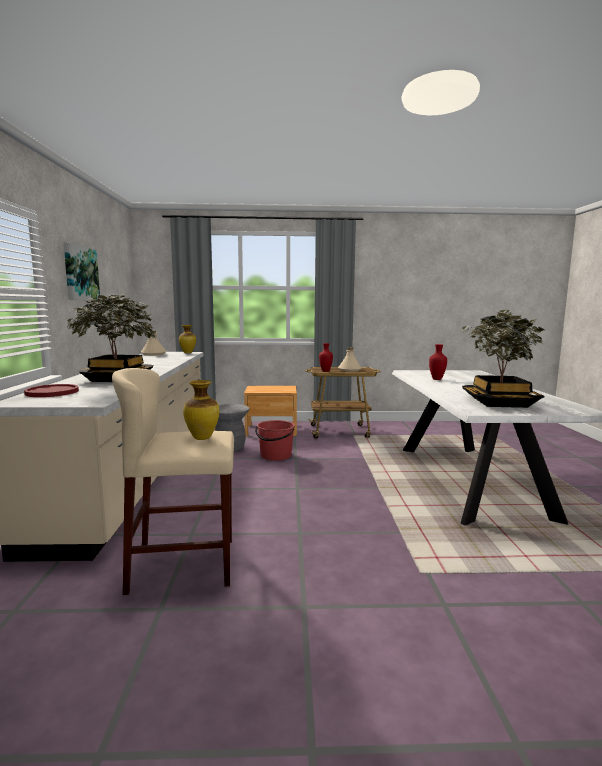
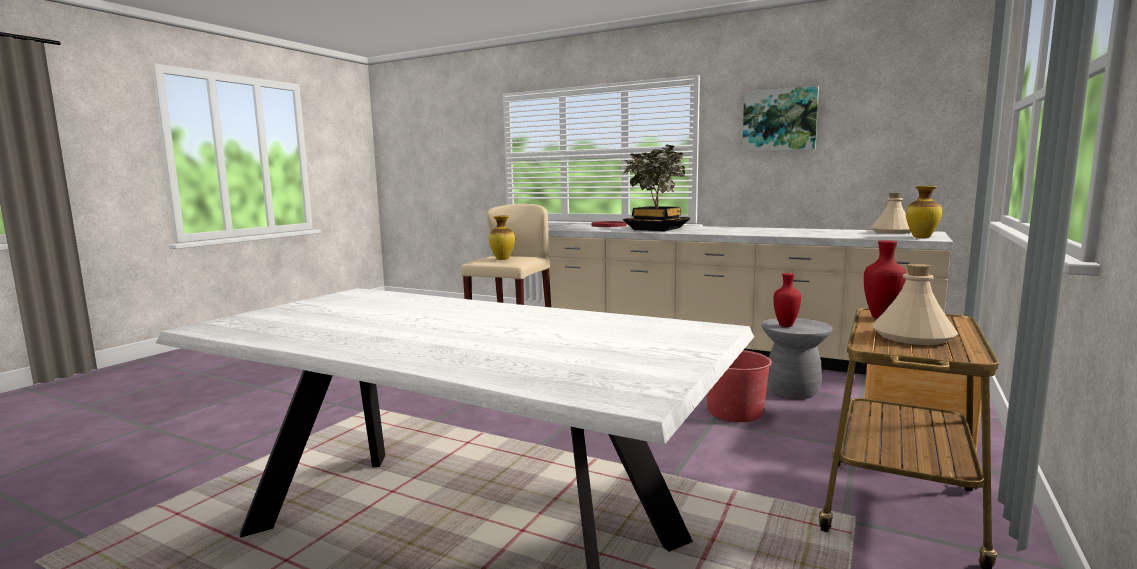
camera: 120 degrees right, 0 degrees up
(437, 379) = (566, 325): red vase -> red vase (786, 326)
(499, 402) = (350, 308): potted plant -> none

